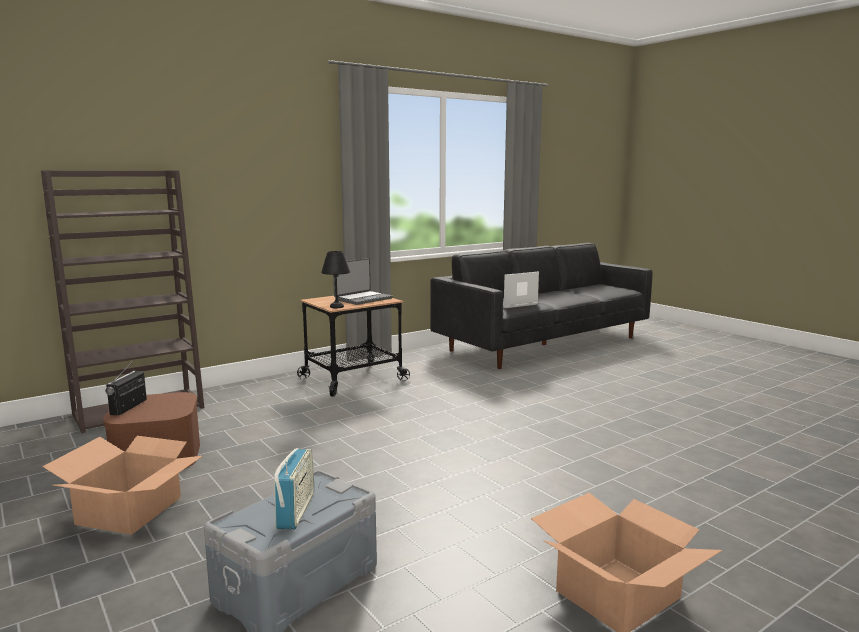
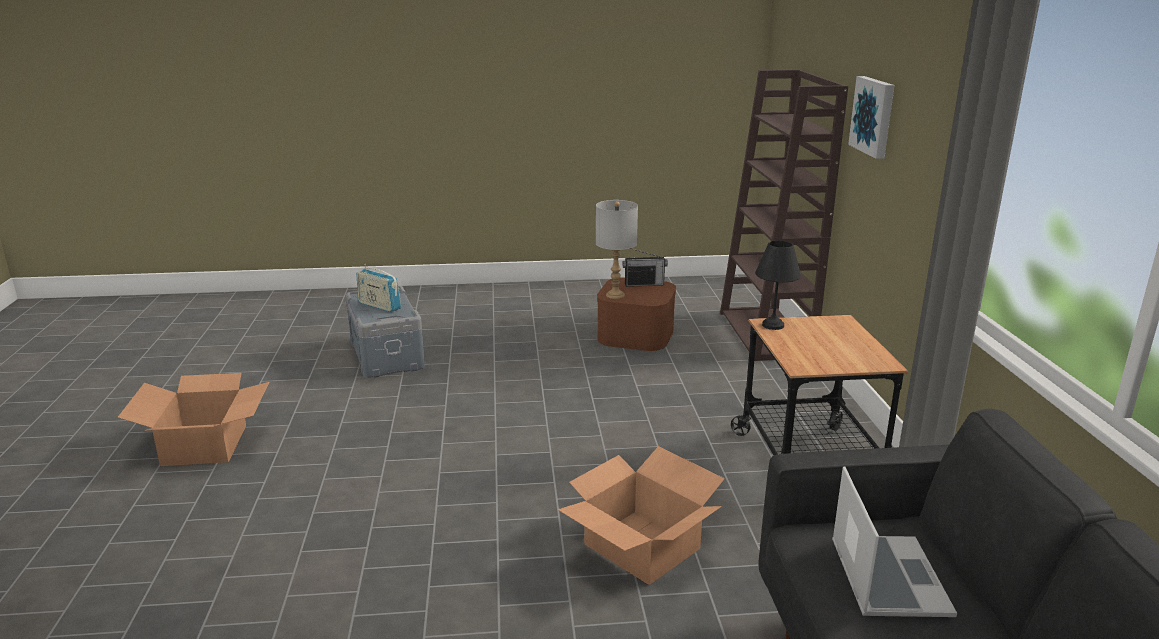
camera: 120 degrees right, 10 degrees up
(128, 407) = (644, 284): radio -> radio turned 135 degrees clockwise
(130, 510) = (545, 322): cardboard box -> cardboard box (641, 547)
(171, 411) = (615, 295): none -> grey table lamp
(217, 185) = (874, 116): none -> picture
(362, 299) = (826, 351): laptop -> none

